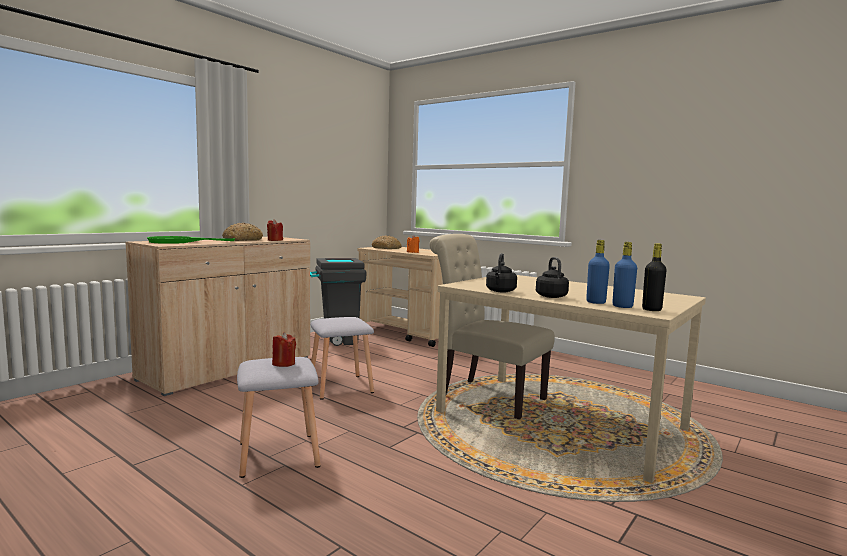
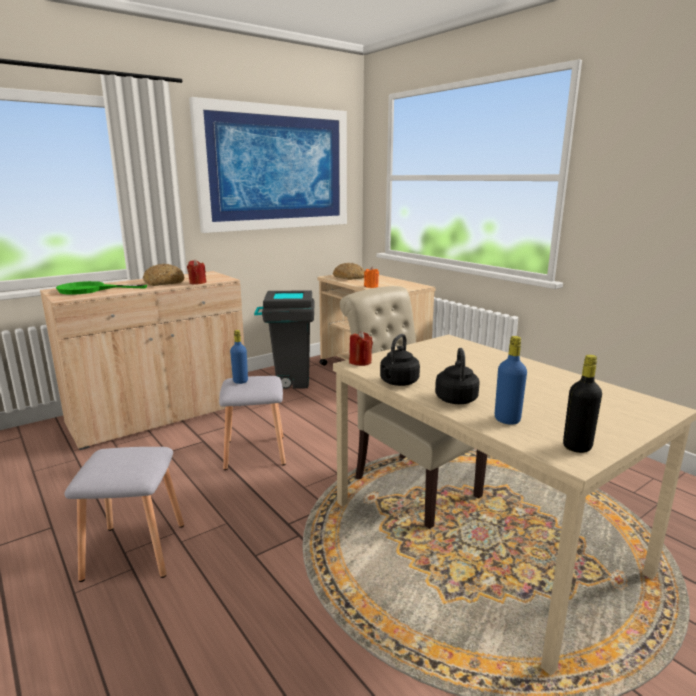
camera: 15 degrees right, 10 degrees up
(283, 363) = (127, 461): red candle -> red candle (360, 362)
(323, 153) = (276, 168): none -> picture
(622, 306) = (538, 434): blue bottle -> blue bottle (240, 381)

